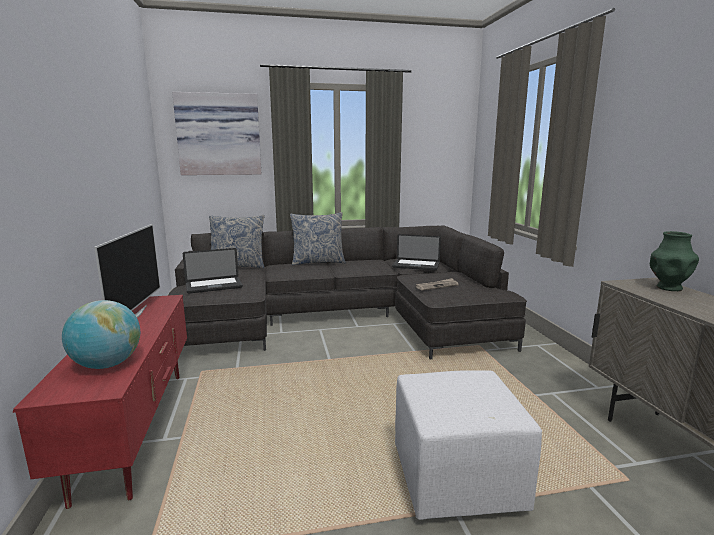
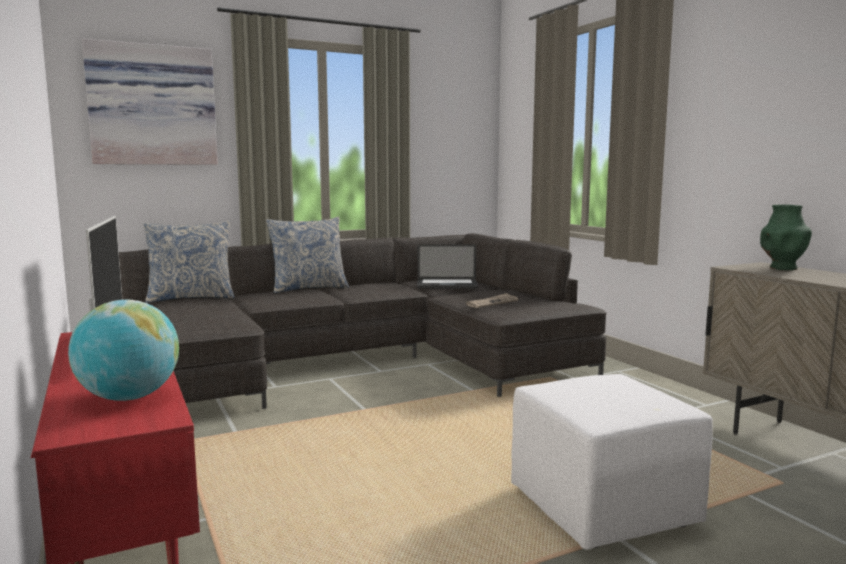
camera: 15 degrees left, 5 degrees down
(214, 286) = (177, 320): laptop -> none

